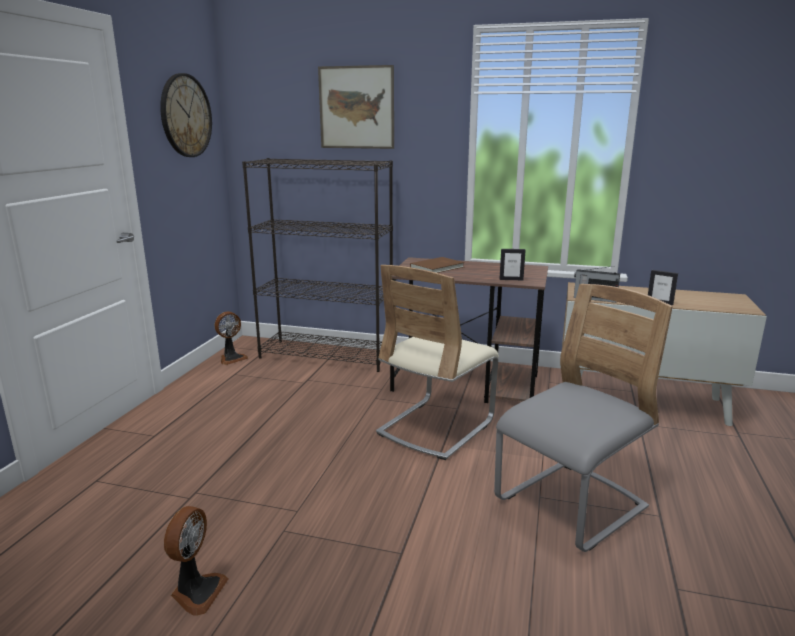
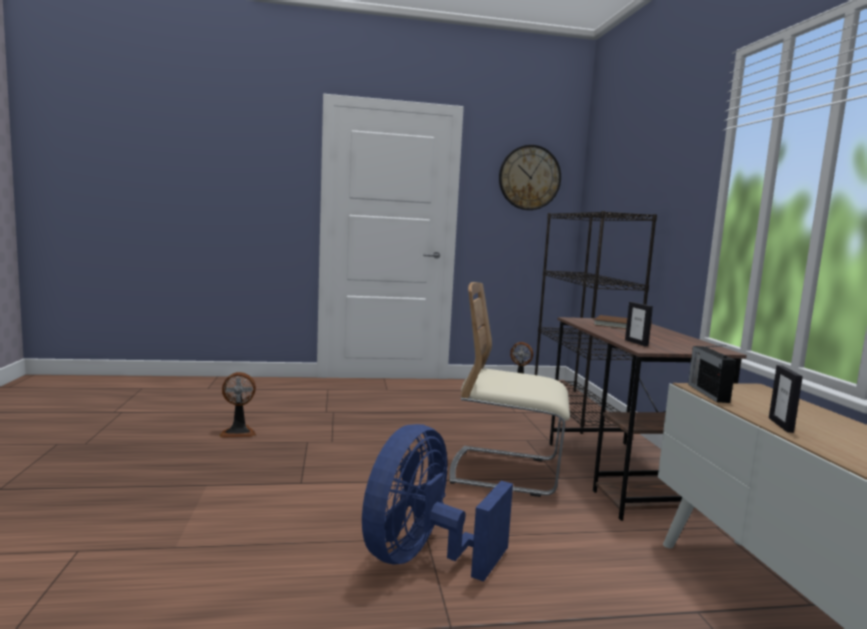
camera: 65 degrees right, 10 degrees down
(356, 107) = (647, 162): picture -> none
(570, 506) = (423, 557): grey chair -> blue fan

